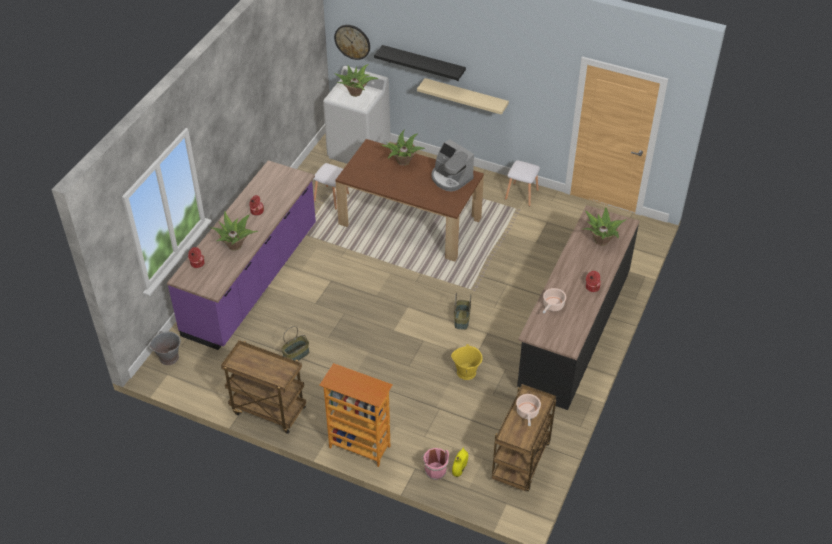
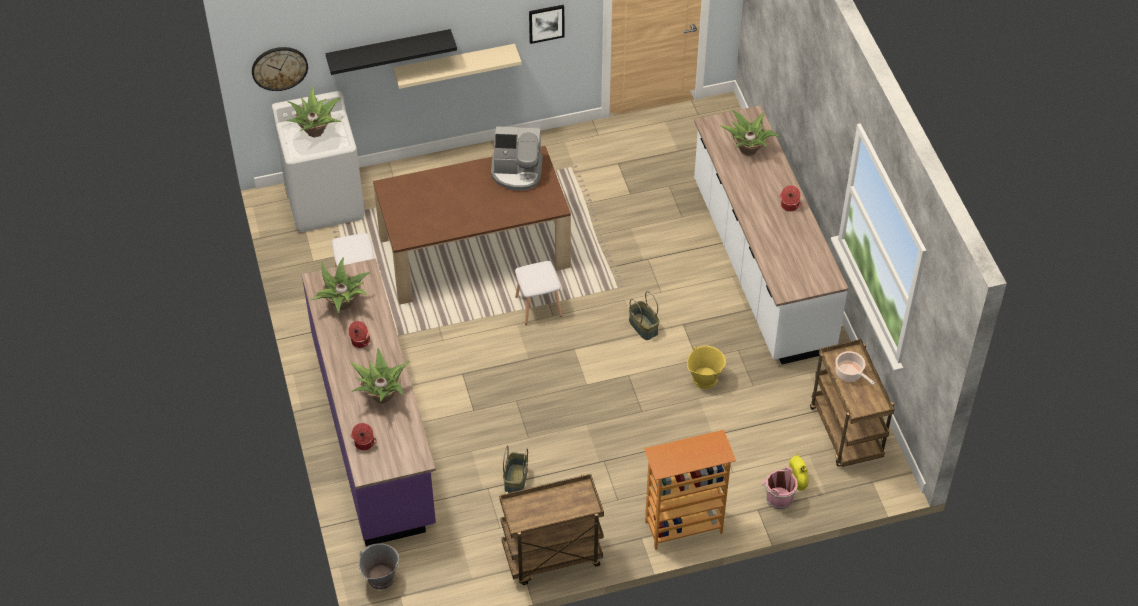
camera: 40 degrees left, 5 degrees up
(403, 162) = (445, 184): potted plant -> potted plant (343, 304)
(521, 194) = (560, 147): white stool -> white stool (537, 307)
(532, 95) = (546, 23): none -> picture
(552, 306) = (773, 249): cooking pot -> none
(573, 330) = (760, 266): black counter -> white counter

